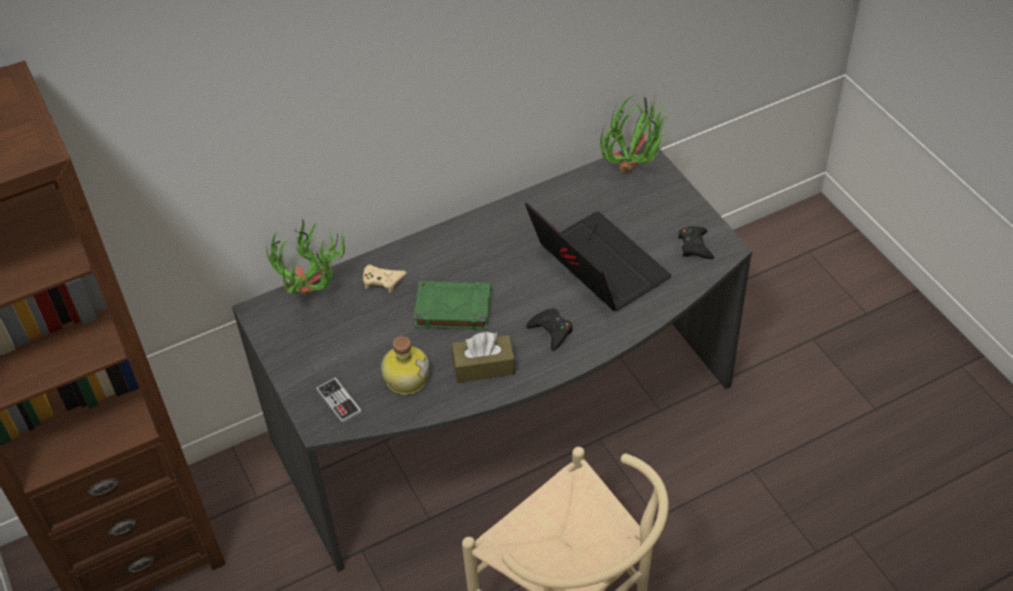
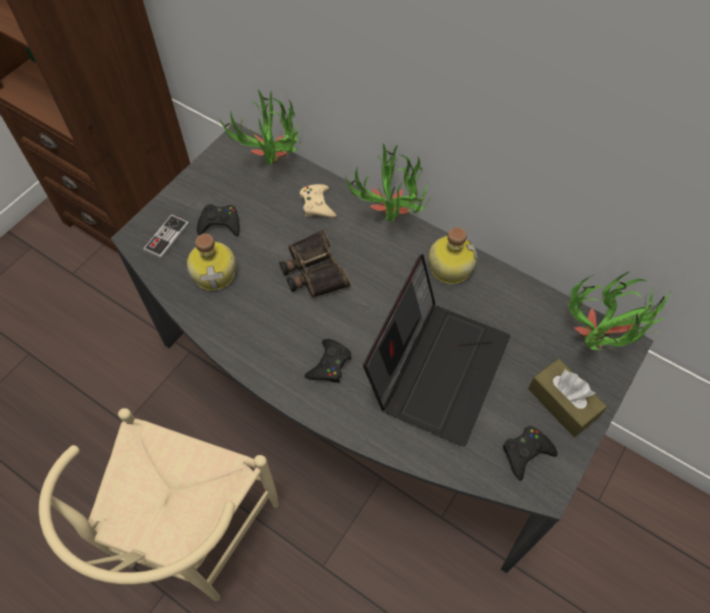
camera: 60 degrees right, 10 degrees up
(352, 357) = (220, 223): none -> black game controller
(438, 240) = (389, 222): none -> potted plant
(452, 309) = (312, 271): green book -> binoculars
(483, 366) = (257, 327): brown tissue box -> brown tissue box (562, 403)
(510, 221) = (449, 267): none -> bottle

